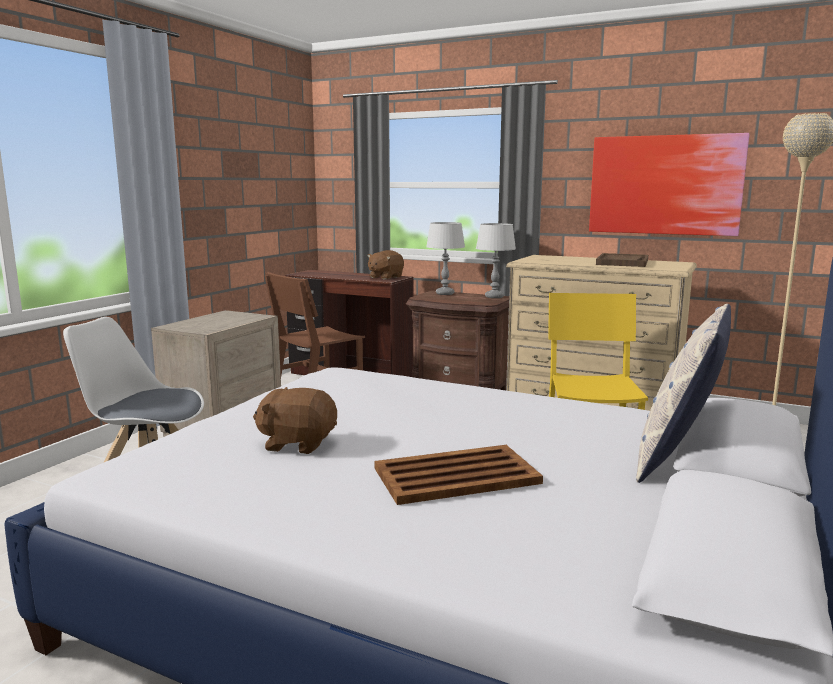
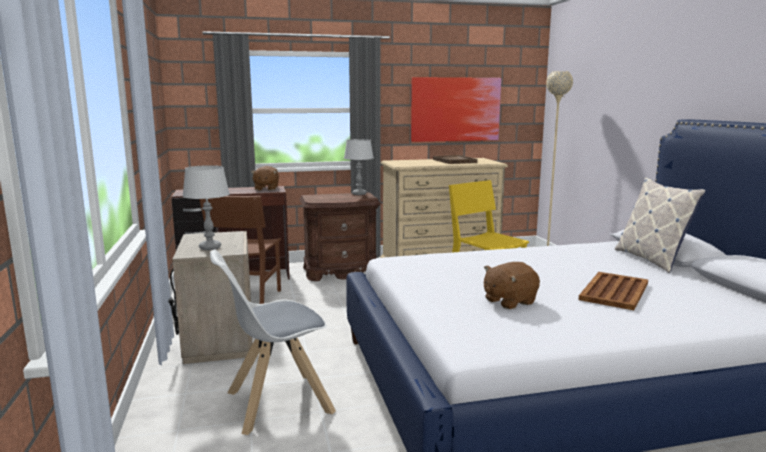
camera: 40 degrees left, 0 degrees up
(445, 293) = (320, 196): grey table lamp -> grey table lamp (210, 247)

